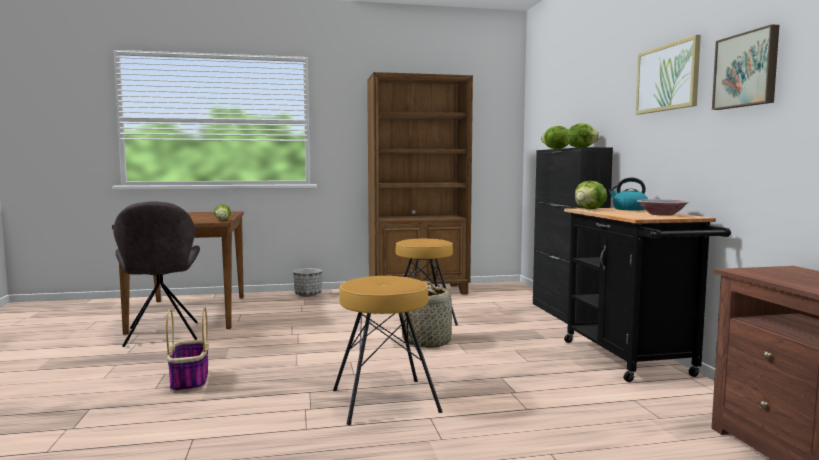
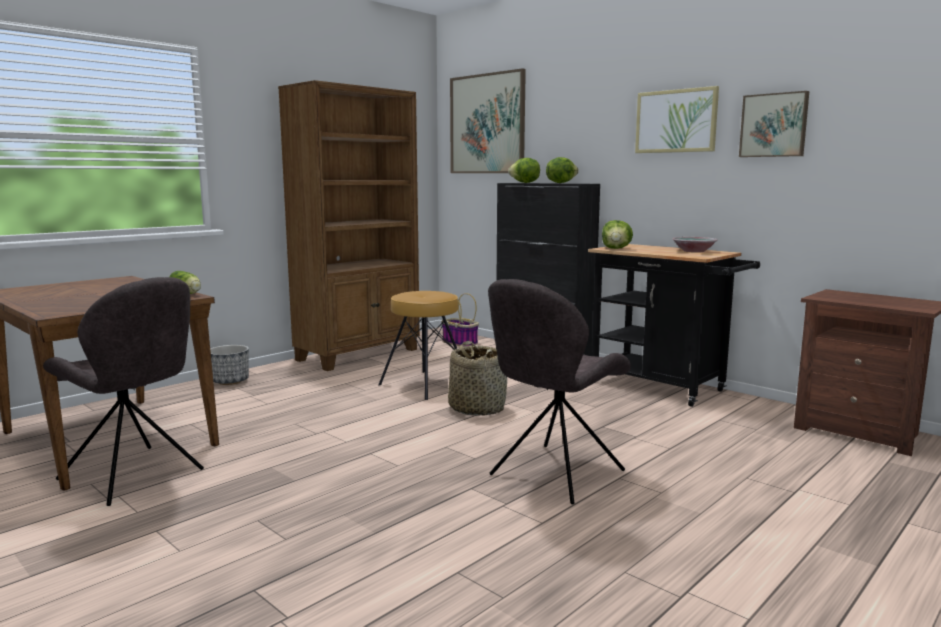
camera: 35 degrees left, 5 degrees up
(189, 381) = (313, 518): basket -> basket (460, 343)
(384, 400) = (554, 474): brown stool -> grey chair
(549, 99) = (487, 124): none -> picture
(629, 209) = (641, 246): kettle -> none

